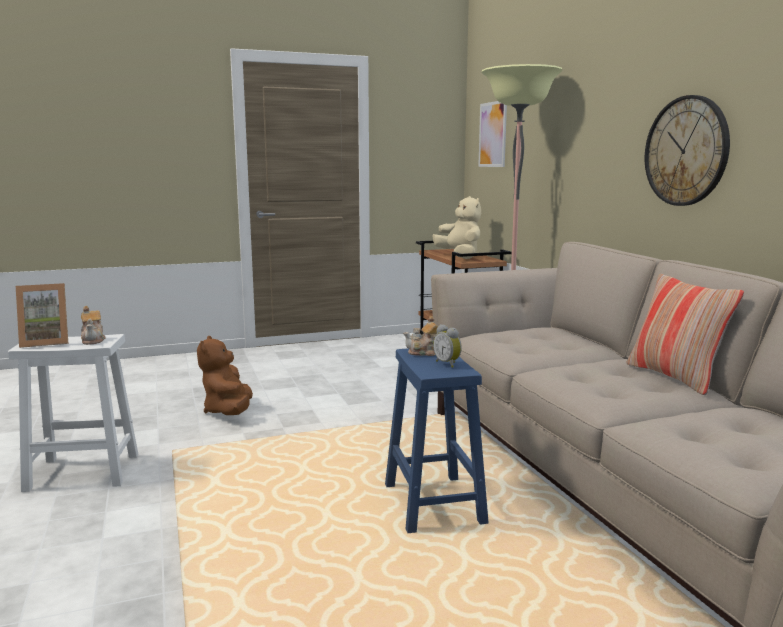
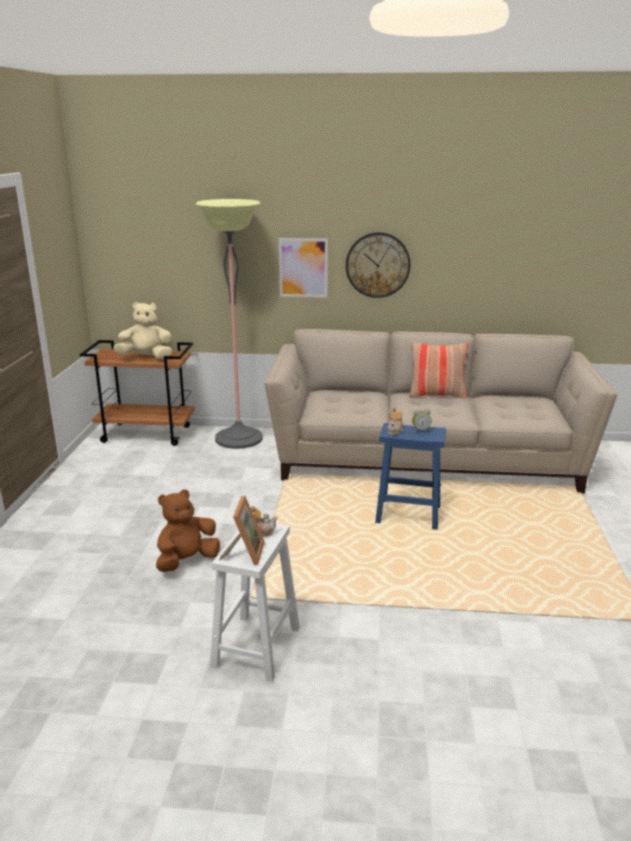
camera: 65 degrees left, 10 degrees up
(229, 411) = (187, 561): brown plush toy -> brown plush toy turned 120 degrees clockwise
(492, 134) = (137, 242): picture -> picture (303, 268)

